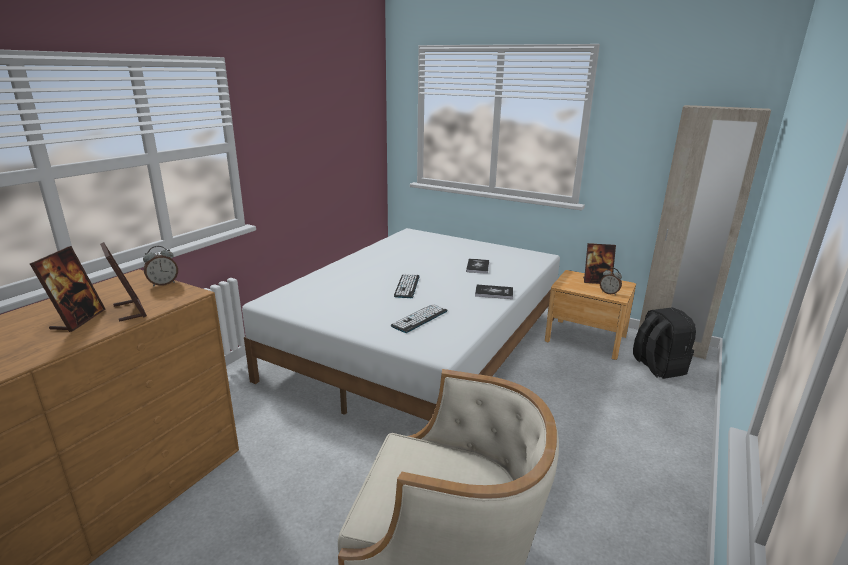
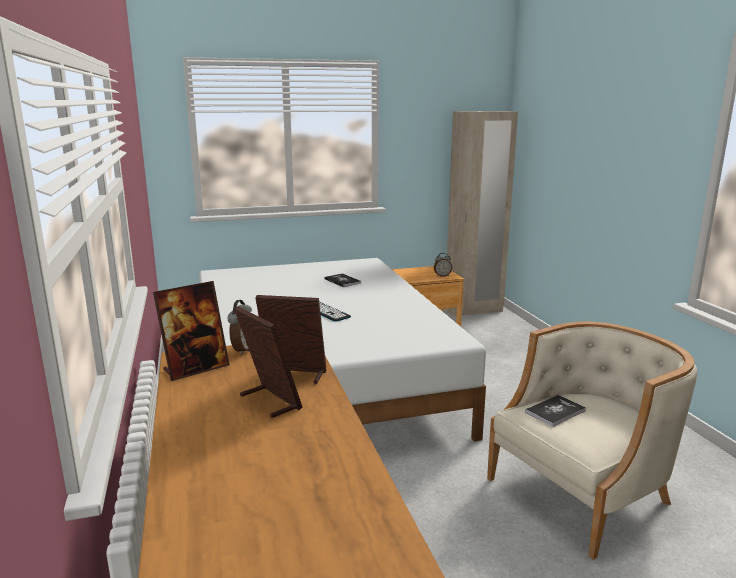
camera: 45 degrees left, 5 degrees down
(420, 318) = (392, 327): keyboard -> none
(494, 292) = (397, 294): book -> book (555, 411)
(596, 281) = (420, 271): picture frame -> picture frame (195, 368)
(657, 367) = (488, 326): black backpack -> none

